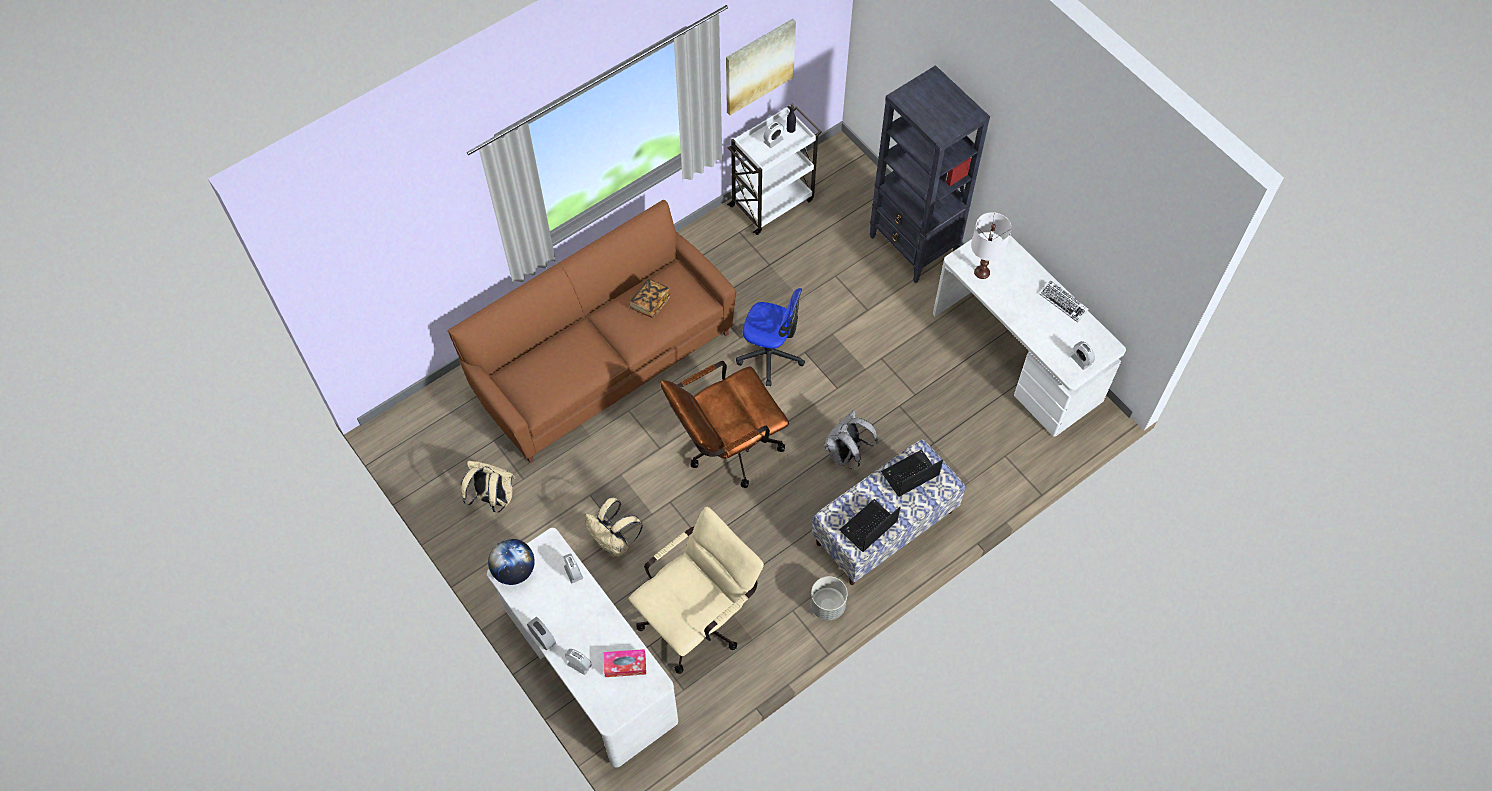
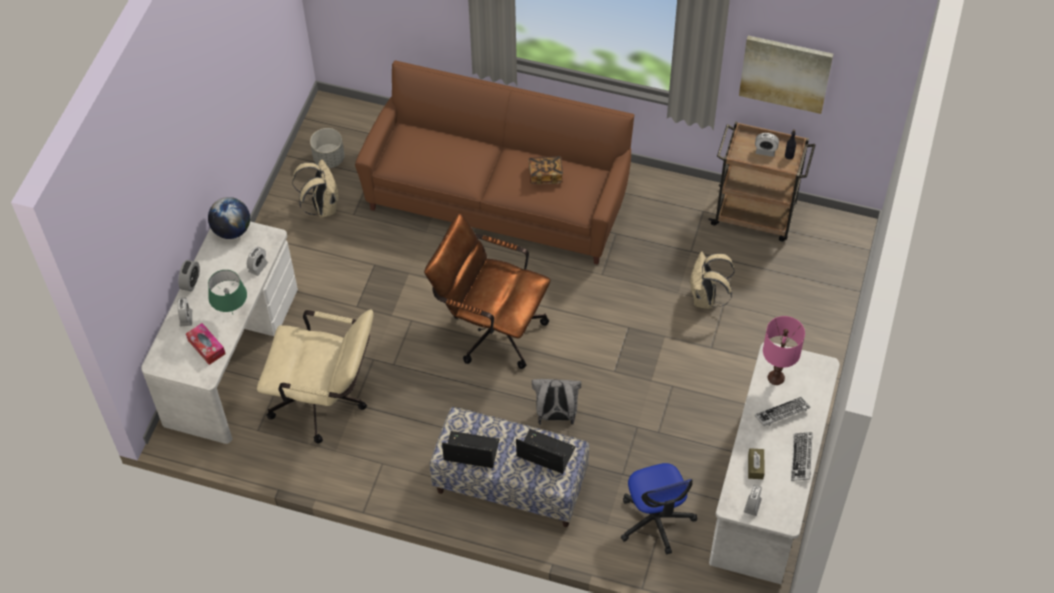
camera: 55 degrees right, 5 degrees down
(608, 624) = (232, 315): none -> green table lamp
(614, 543) = (346, 307): beige backpack -> beige backpack (706, 298)
(770, 354) = (604, 305): office chair -> office chair (655, 520)
(773, 202) = (755, 215): white cart -> brown cart
(828, 605) = (406, 486): grey planter -> grey planter (329, 159)
(914, 247) = (808, 343): black bookcase -> none
(981, 272) = (776, 377): white table lamp -> pink table lamp
(1016, 289) = (782, 413): none -> keyboard
(1049, 336) = (755, 466): none -> brown tissue box

